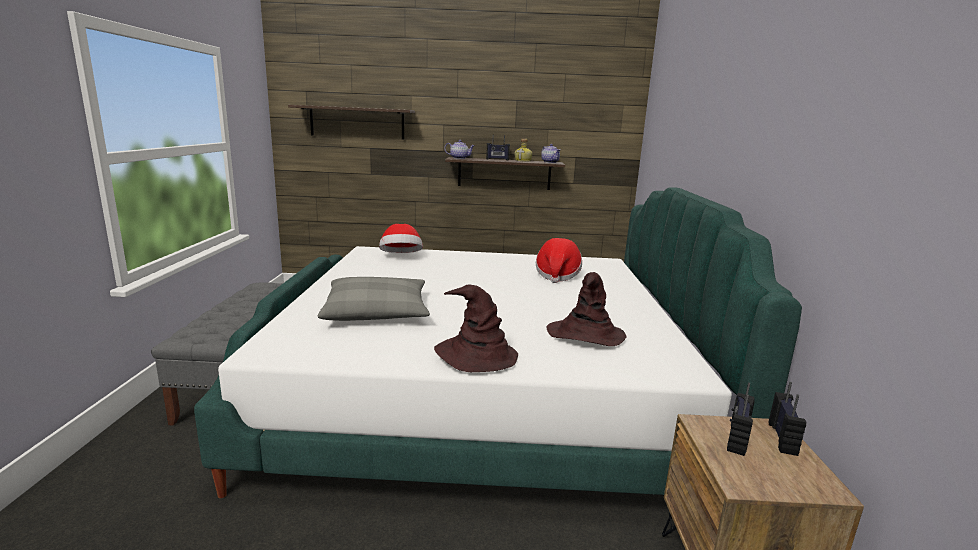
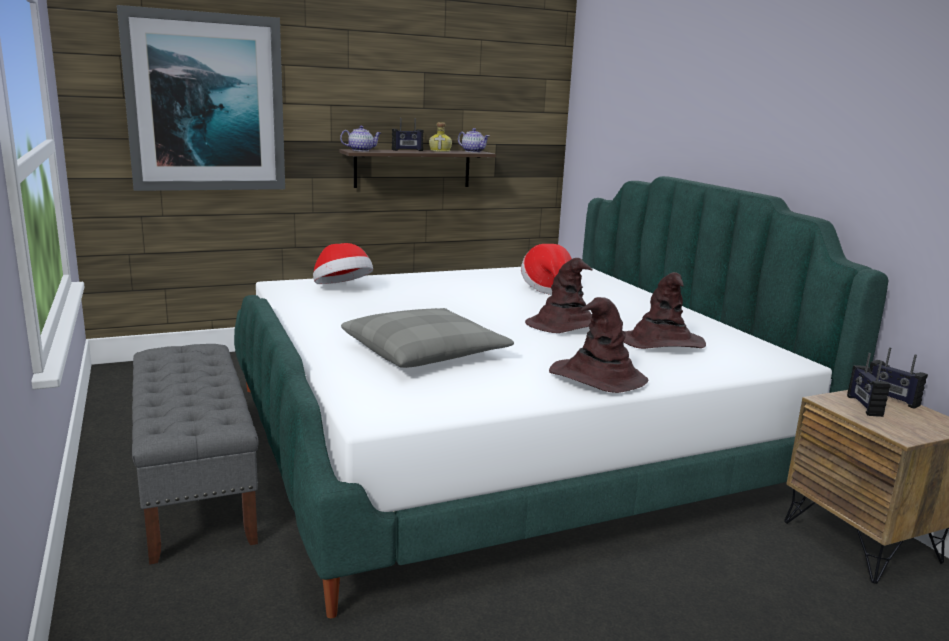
camera: 25 degrees left, 0 degrees up
(357, 122) = (206, 103): shelf -> picture
(523, 306) = (565, 324): none -> brown hat
(783, 438) = (891, 399): radio -> radio turned 150 degrees clockwise

